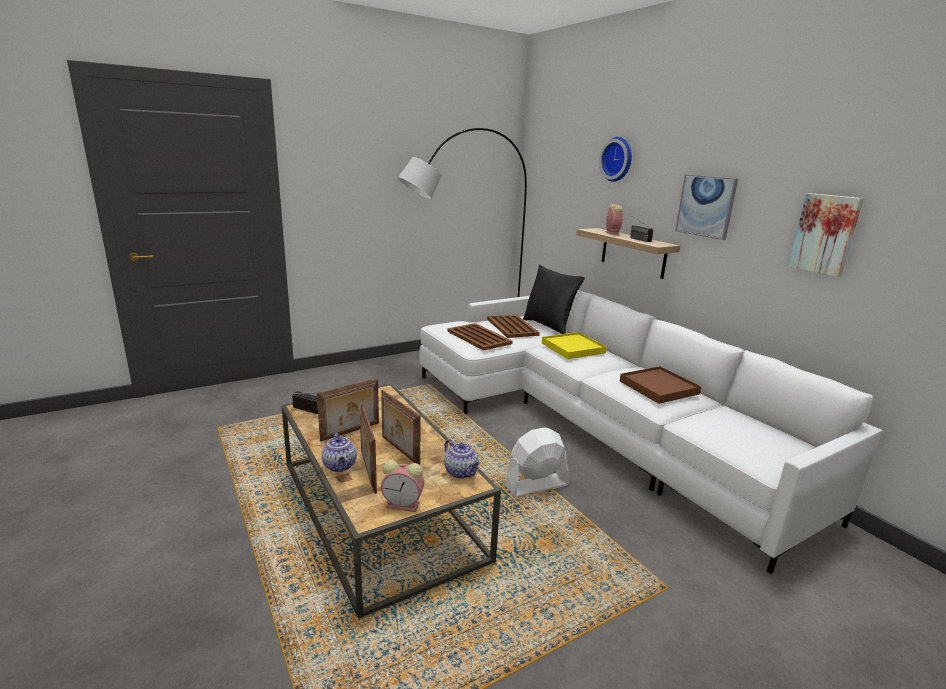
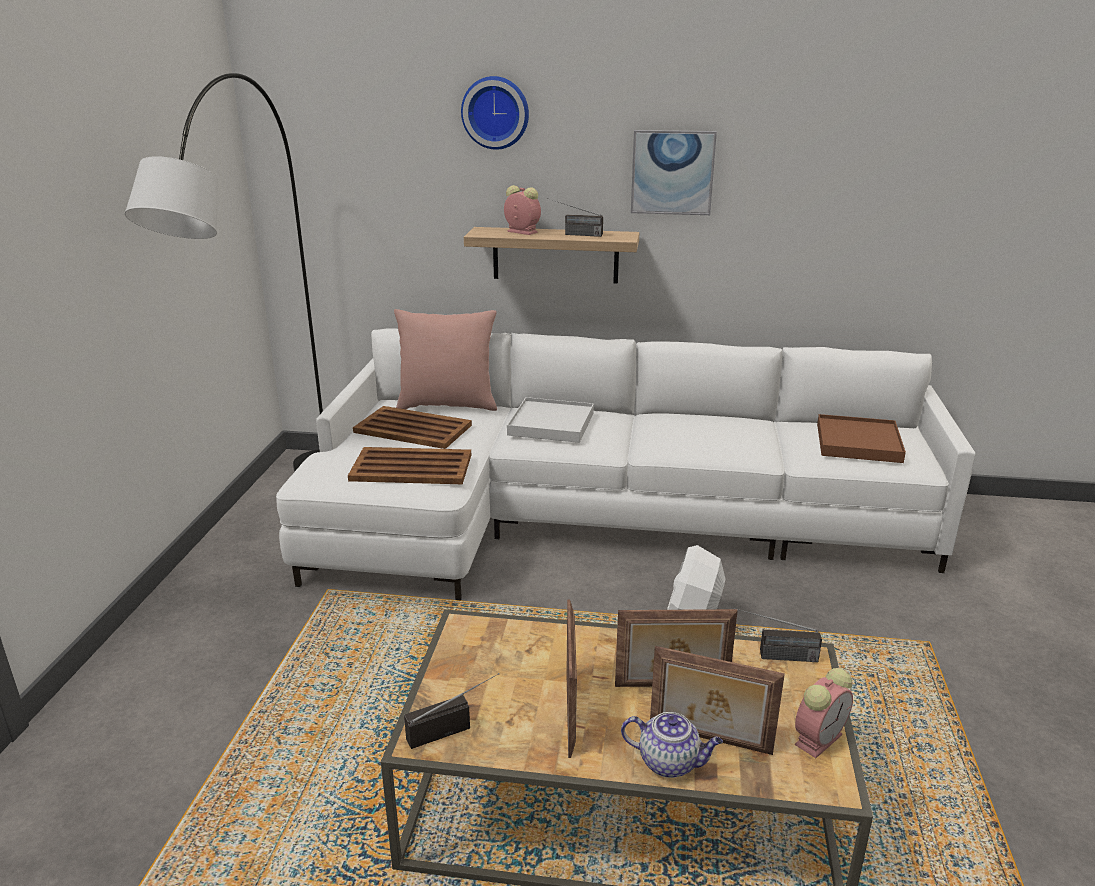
camera: 50 degrees left, 5 degrees up
(461, 472) = (773, 656): teapot -> radio
(549, 326) = (448, 405): black pillow -> pink pillow
(573, 348) = (551, 424): yellow tray -> white tray
(658, 387) = (723, 431): brown tray -> brown tray (858, 443)
(825, 234) = (839, 190): picture -> none

